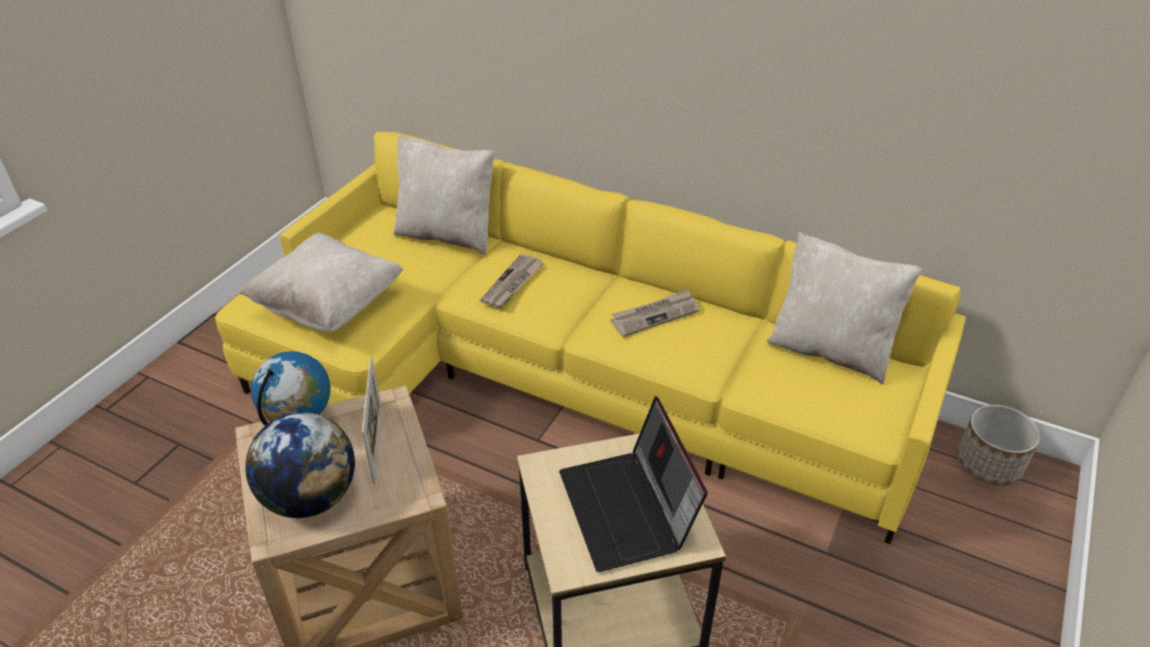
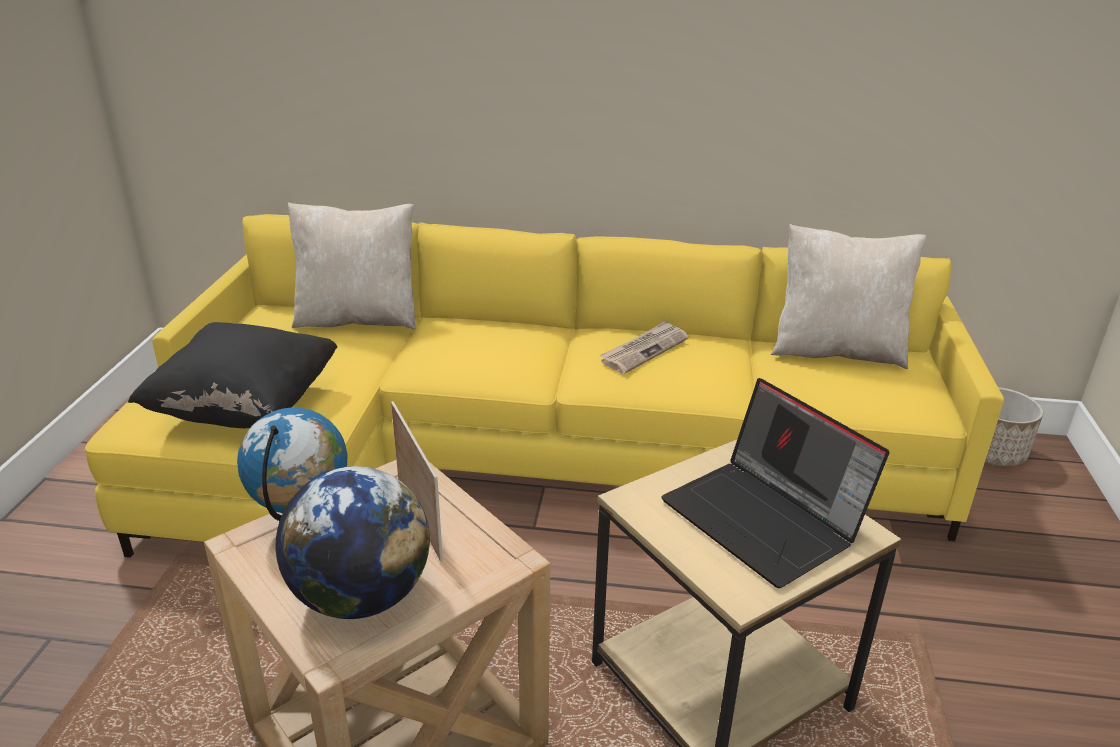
camera: 20 degrees left, 10 degrees down
(329, 306) = (246, 407): beige pillow -> black pillow
(513, 283) = (467, 348): newspaper -> none

